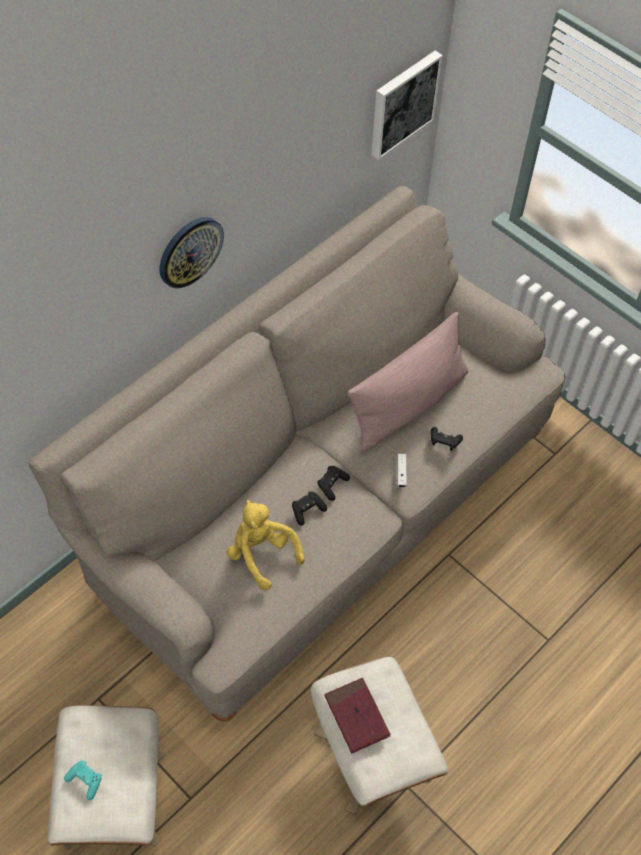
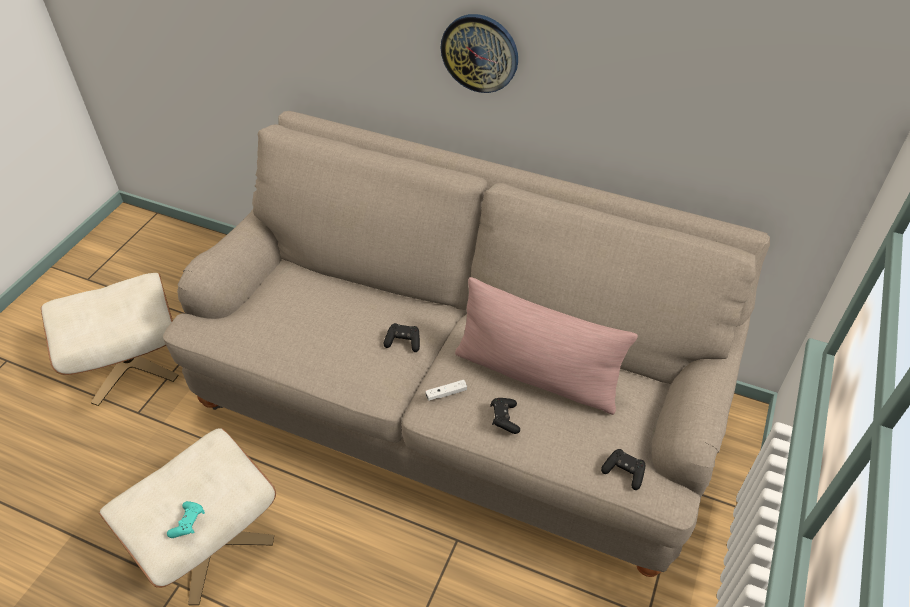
camera: 70 degrees right, 10 degrees down
(85, 781) = (92, 303): turquoise game controller -> turquoise game controller (188, 523)
(262, 554) = (305, 315): yellow plush toy -> none
(307, 510) = (365, 332): black game controller -> black game controller (624, 472)
(356, 716) = (185, 469): red book -> none
(402, 103) = (809, 126): picture -> none

